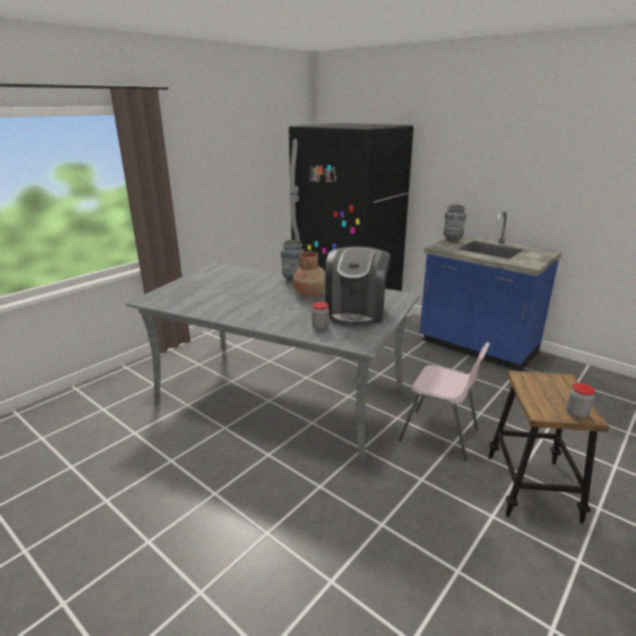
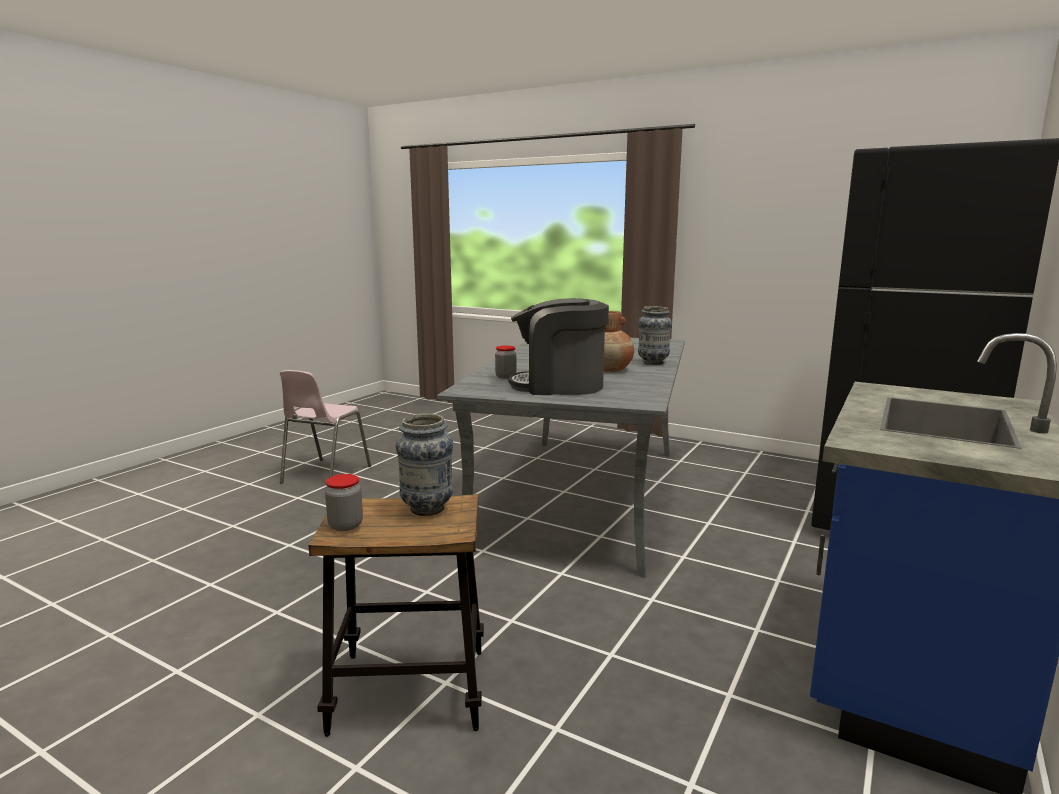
camera: 80 degrees right, 10 degrees down
(439, 435) = (528, 608): pink chair -> pink chair (325, 475)
(452, 240) = (962, 396): vase -> vase (427, 509)

